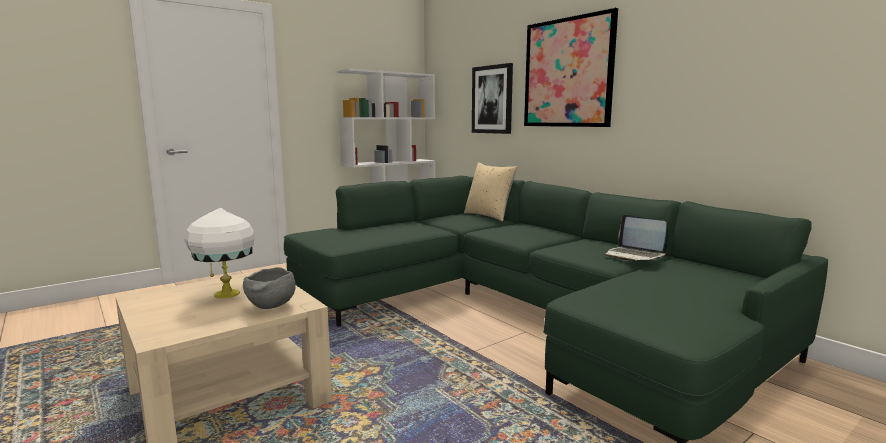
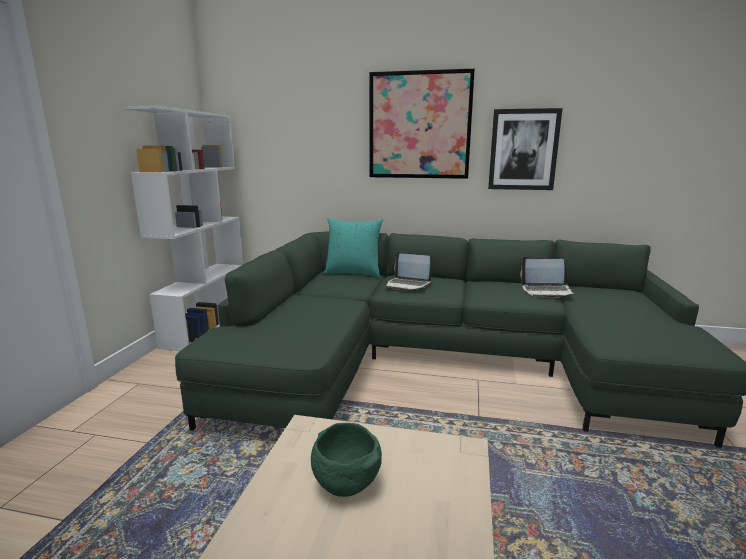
camera: 40 degrees left, 5 degrees up
(225, 294) = (344, 482): white table lamp -> green bowl
(271, 307) = (444, 471): grey bowl -> none
(489, 216) = (353, 273): beige pillow -> turquoise pillow
(492, 99) = (320, 148): picture -> picture (523, 150)
(507, 228) = (407, 285): none -> laptop

